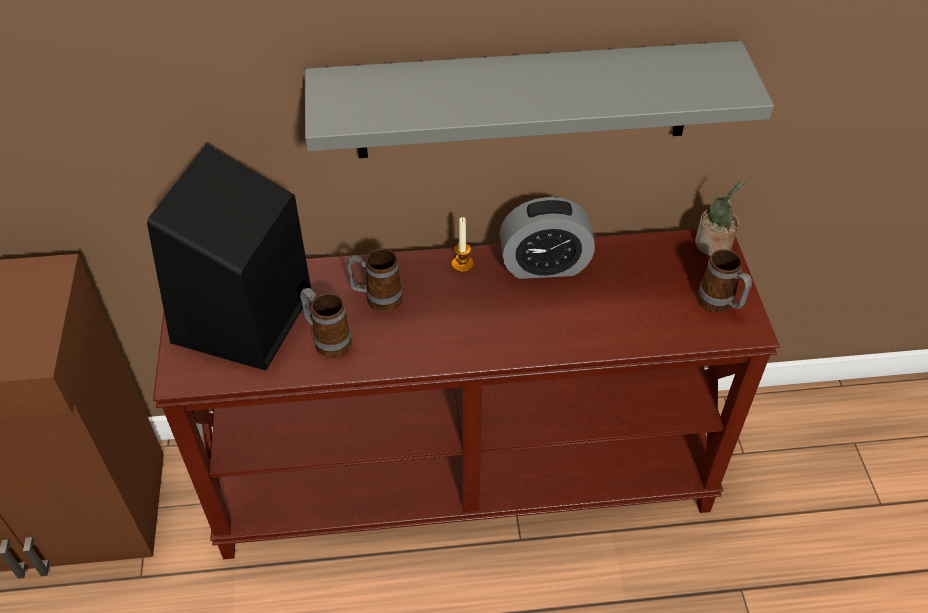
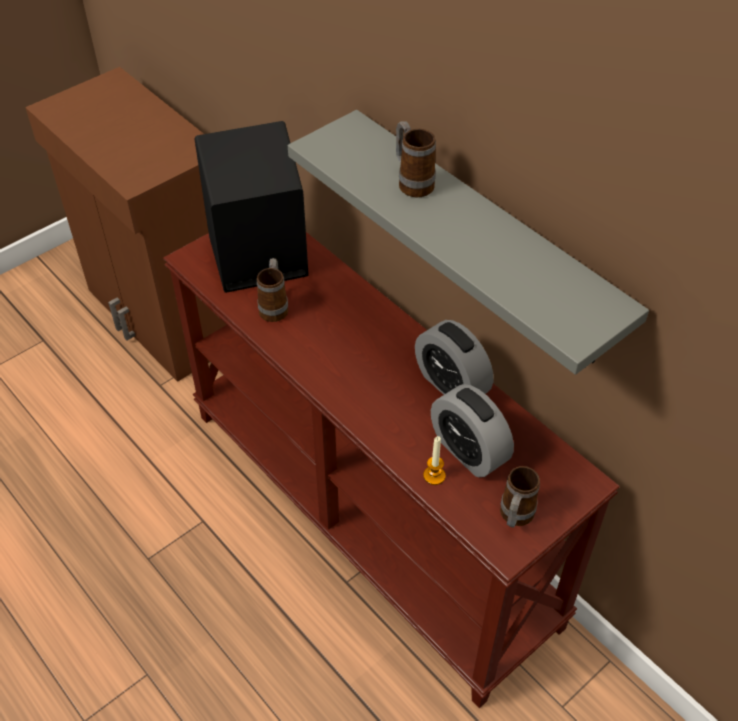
camera: 55 degrees right, 0 degrees up
(377, 299) = (332, 311): mug -> mug (412, 182)
(462, 264) = (407, 337): candle -> candle (434, 476)
(627, 295) = (468, 451): none -> alarm clock
(714, 245) = (581, 483): potted plant -> none

